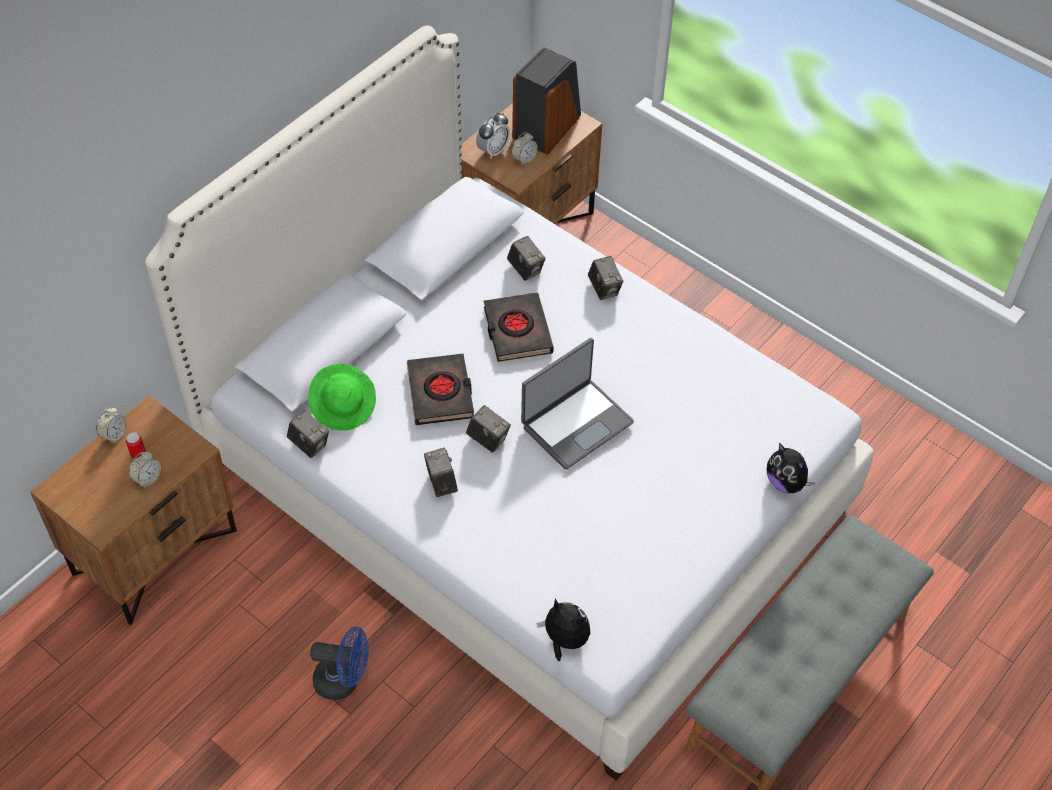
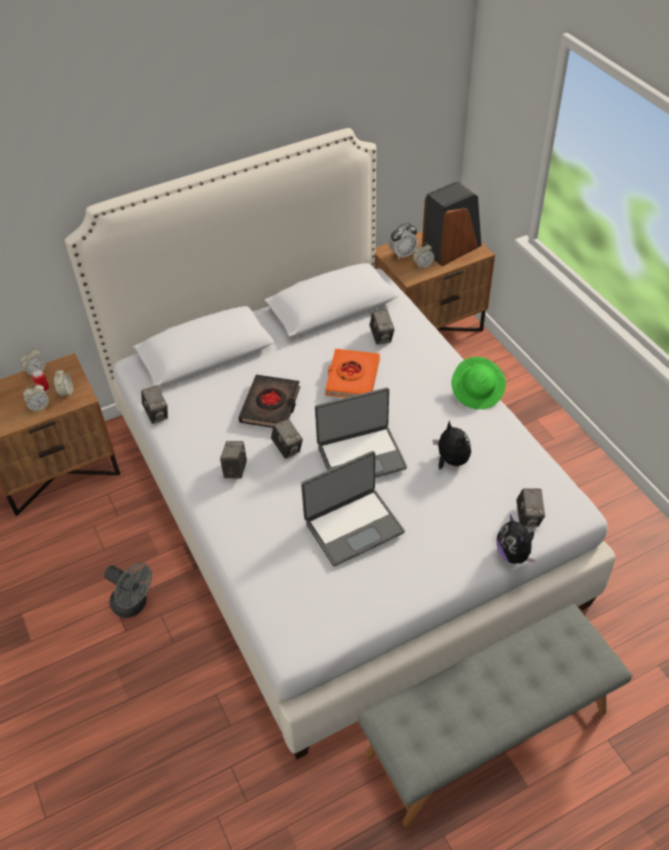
camera: 25 degrees right, 5 degrees down
(171, 450) = (66, 392): none -> alarm clock
(343, 681) = (134, 605): blue fan -> grey fan
(344, 406) = (196, 395): green hat -> green hat (477, 392)
(517, 331) = (352, 378): black book -> orange book
(564, 640) = (264, 620): plush toy -> plush toy (451, 460)
(604, 289) = (435, 366): camera -> camera (528, 517)
(608, 506) = (353, 526): none -> laptop

